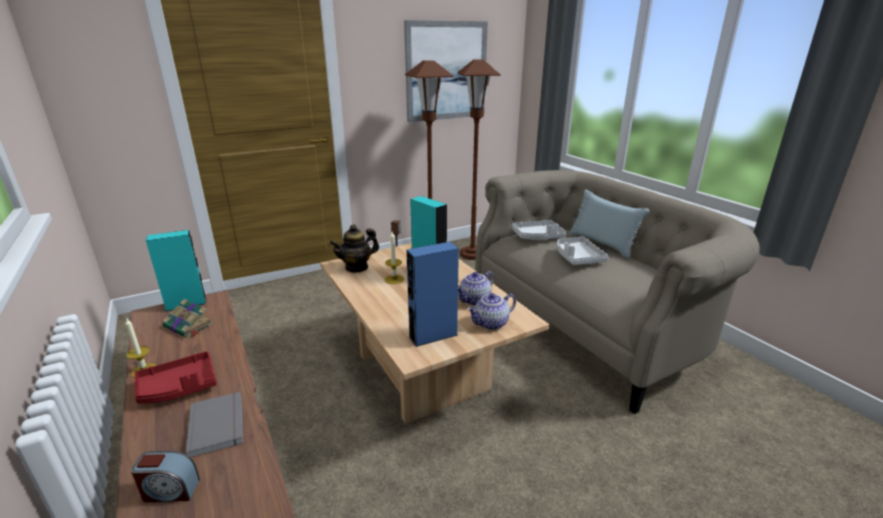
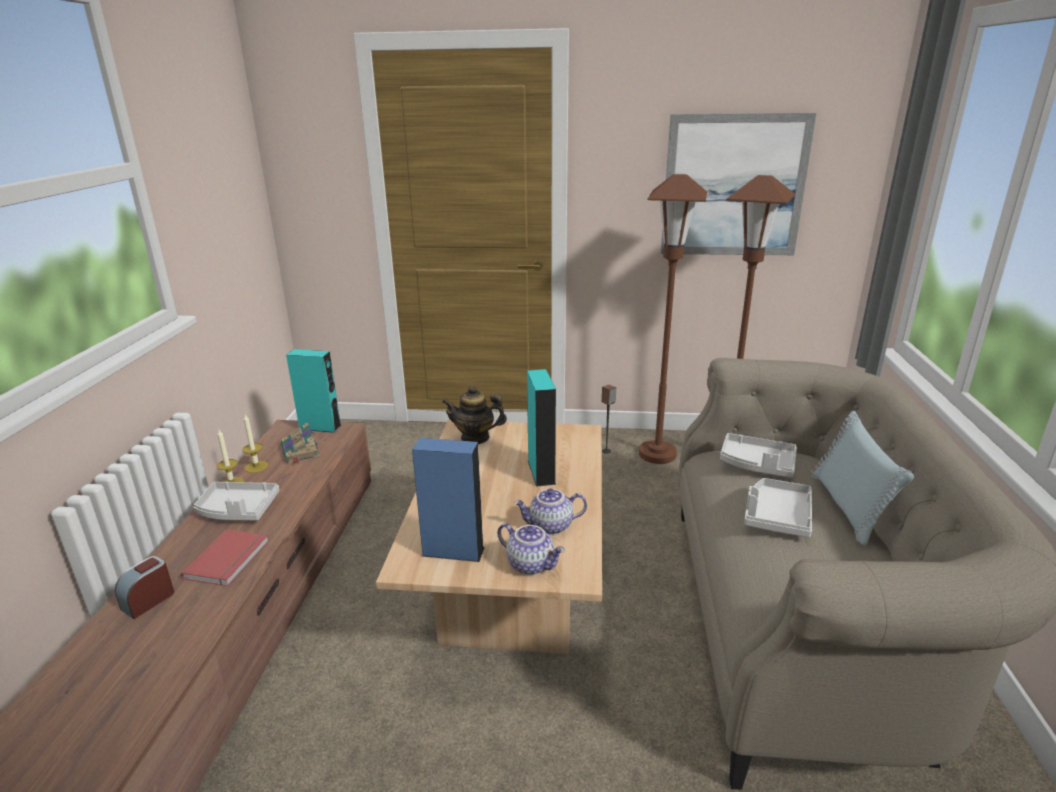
camera: 35 degrees right, 0 degrees up
(170, 490) = (148, 601): alarm clock -> alarm clock turned 90 degrees clockwise
(179, 387) = (238, 510): red tray -> grey tray
(219, 424) = (230, 559): grey book -> red book
(394, 279) = (495, 466): candle -> candle (256, 467)
(491, 324) = (531, 564): teapot -> teapot turned 150 degrees counterclockwise

